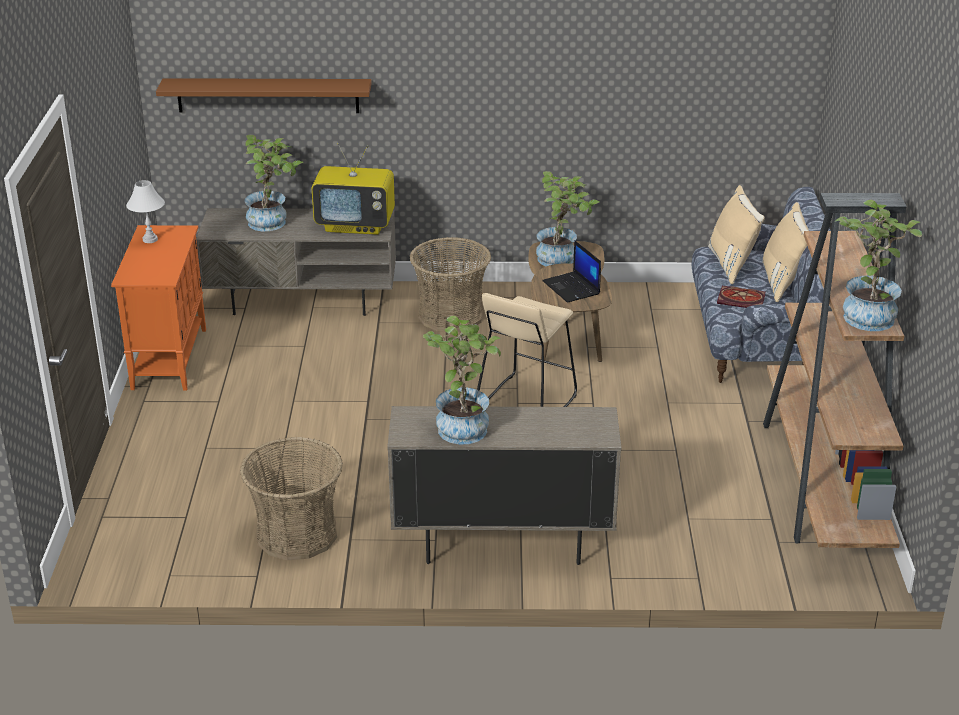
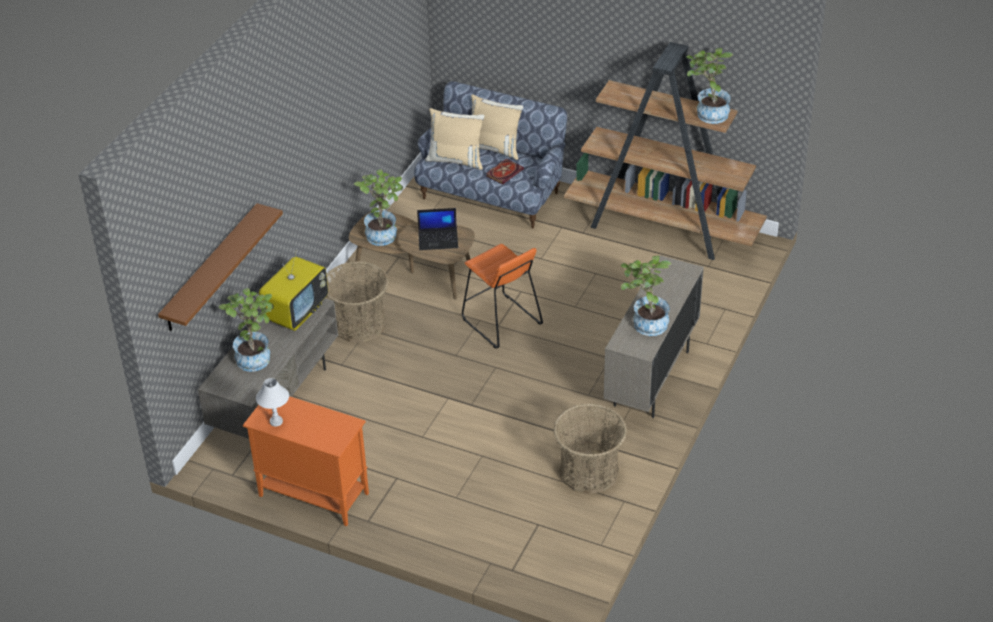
camera: 65 degrees left, 10 degrees up
(525, 403) = (501, 322): beige stool -> orange stool

